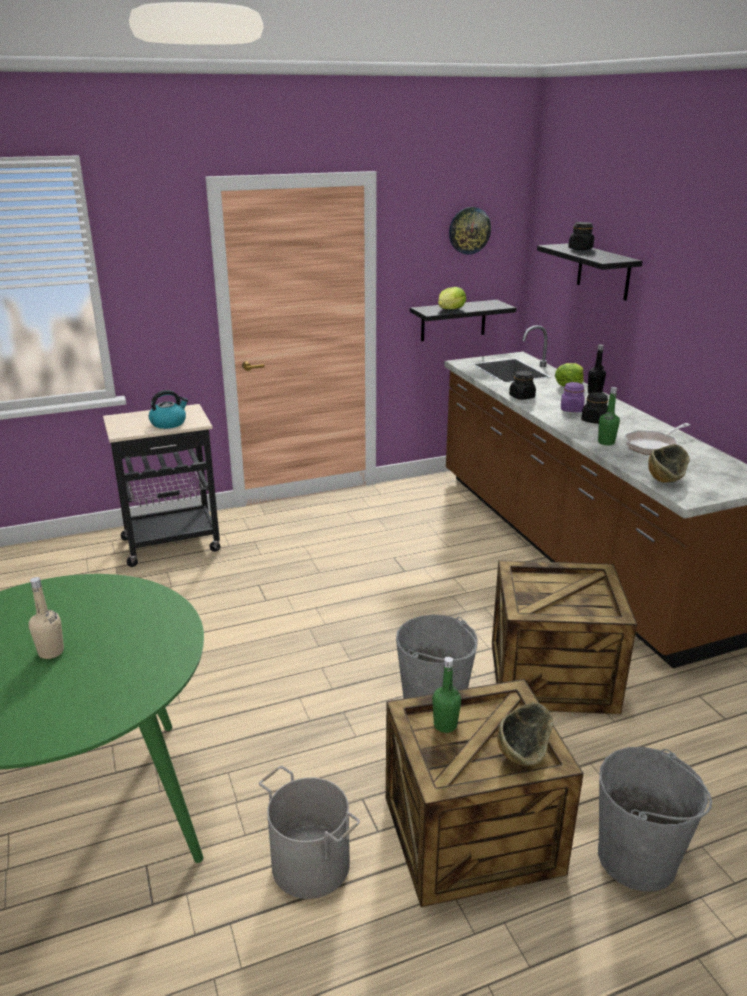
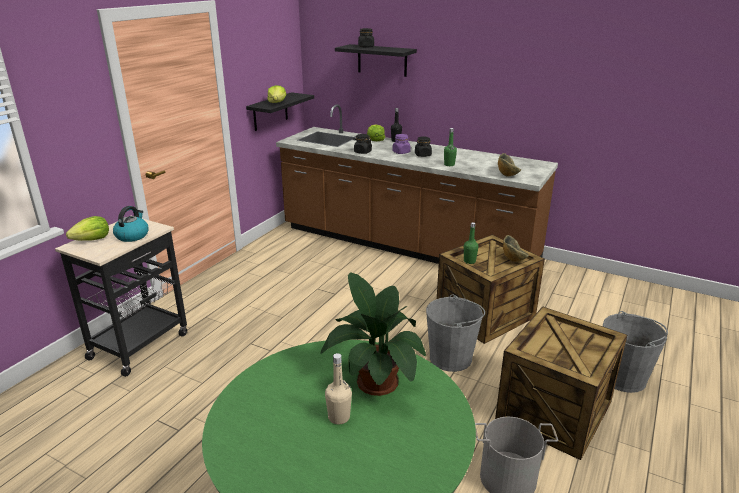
camera: 40 degrees left, 0 degrees up
(131, 638) = (375, 379): none -> potted plant
(136, 417) = (92, 240): none -> lettuce
(445, 725) = (542, 347): green bottle -> green bottle (469, 261)
(469, 230) = (271, 43): wall clock -> none
(523, 754) = (591, 341): bowl -> bowl (513, 259)
(653, 446) = (472, 160): frying pan -> none

